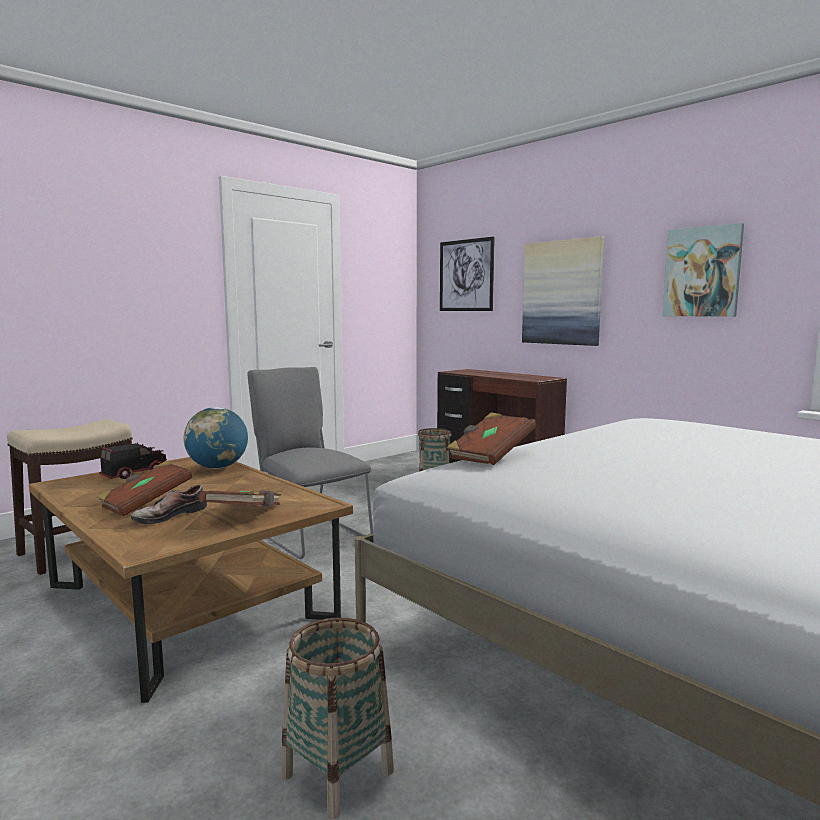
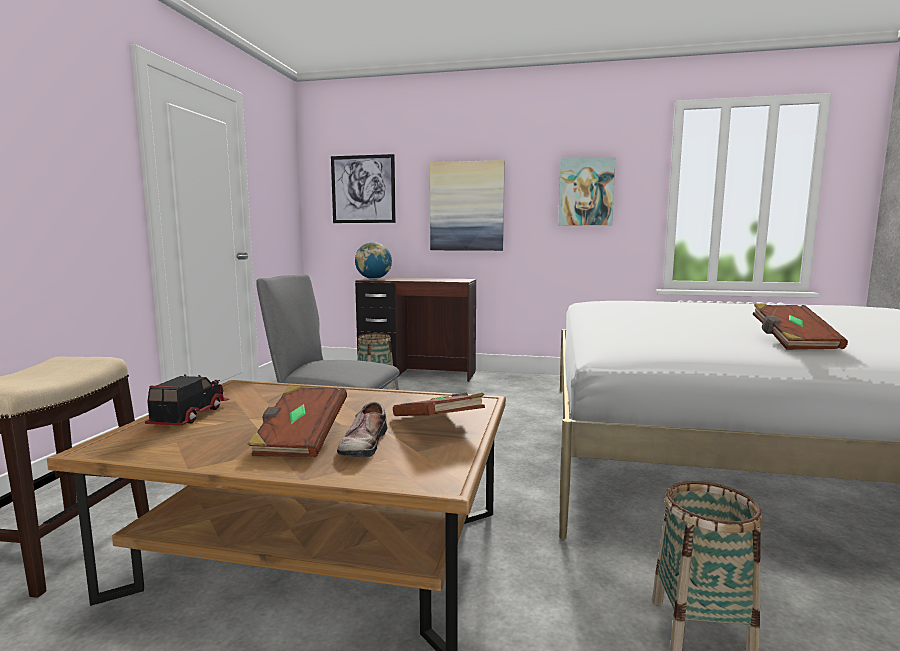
camera: 35 degrees left, 0 degrees up
(217, 467) = (282, 391): globe -> globe (374, 279)
(490, 455) = (613, 331): brown book -> brown book (792, 343)

